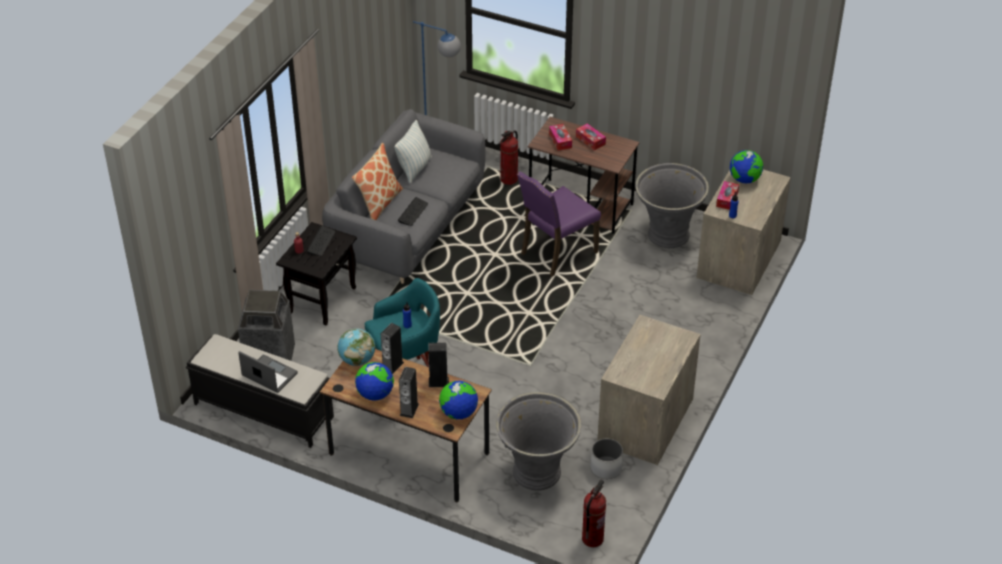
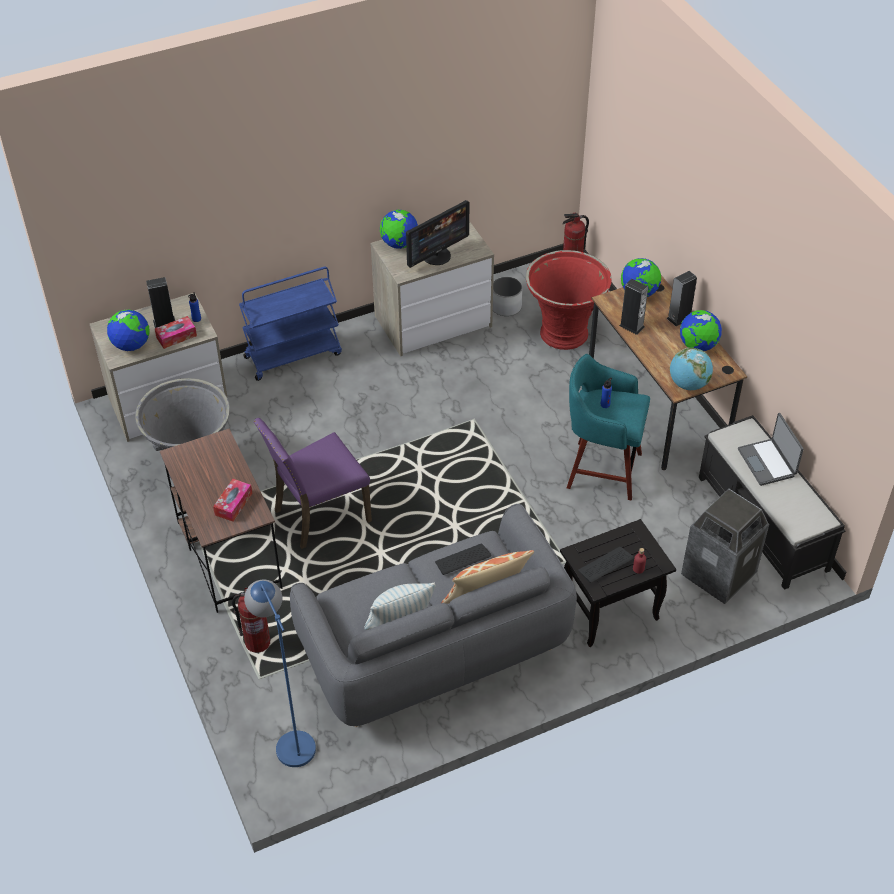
camera: 140 degrees left, 5 degrees up
(392, 365) = (659, 362): speaker -> speaker (164, 323)
(537, 473) = (564, 333): grey planter -> red planter
(556, 253) = (319, 515): purple chair -> purple chair turned 150 degrees clockwise
(590, 140) = (203, 484): tissue box -> none
(640, 352) = (436, 255): none -> monitor
(678, 345) = (399, 244): none -> globe
(707, 335) = (293, 355): none -> blue cart

